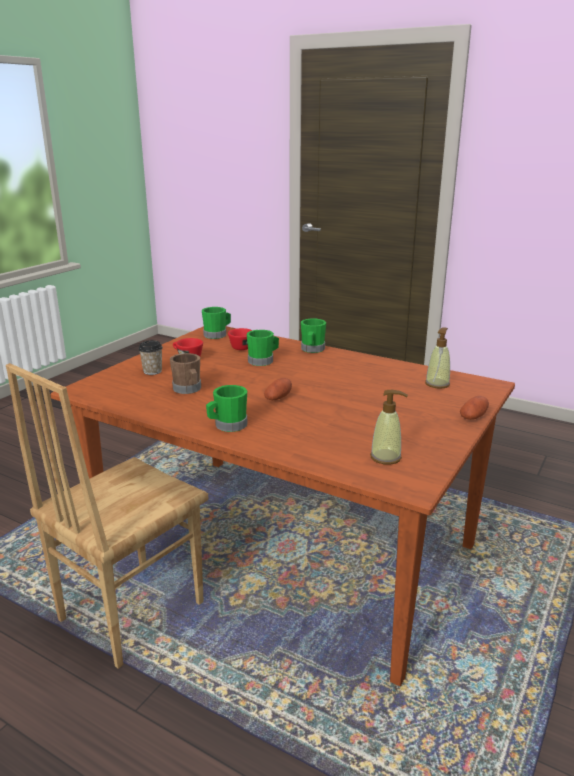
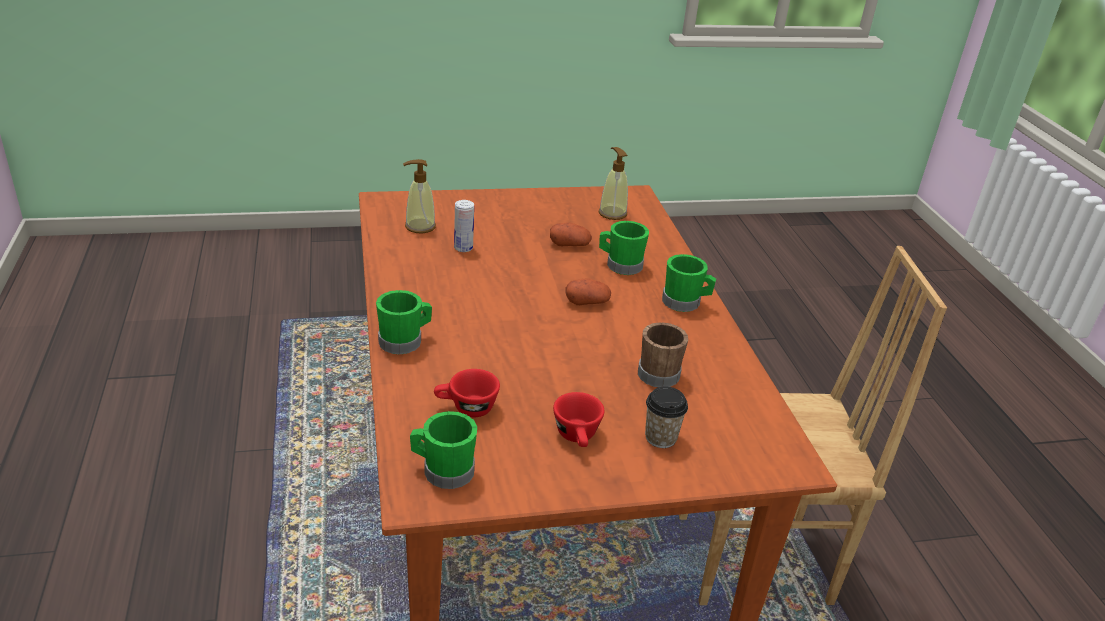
camera: 135 degrees left, 10 degrees up
(263, 361) = (498, 362): green mug -> green mug (620, 265)
(391, 387) = (463, 248): none -> can
(473, 417) = (480, 195): potato -> potato (569, 244)

